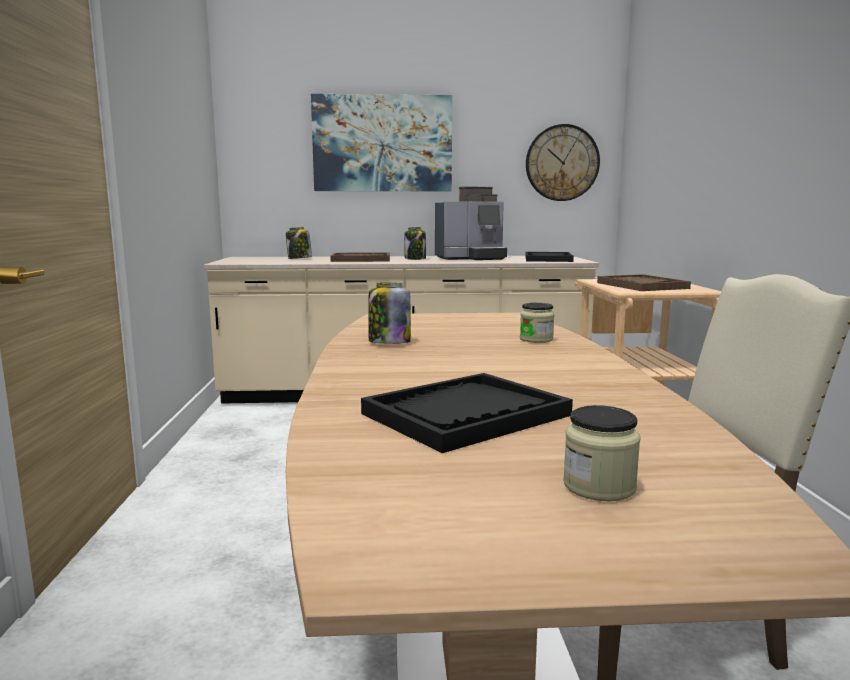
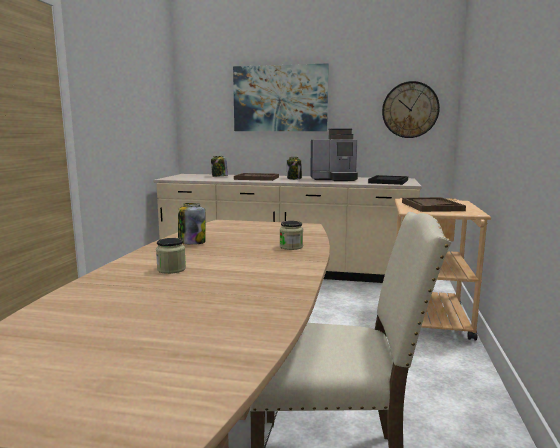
camera: 15 degrees right, 0 degrees up
(466, 415) = (146, 302): black tray -> none
(599, 486) = (135, 364): jar -> jar (171, 269)

